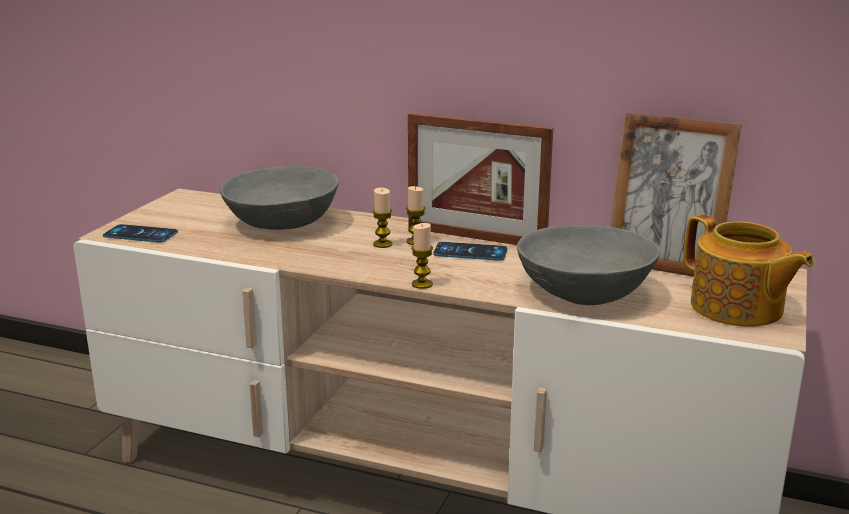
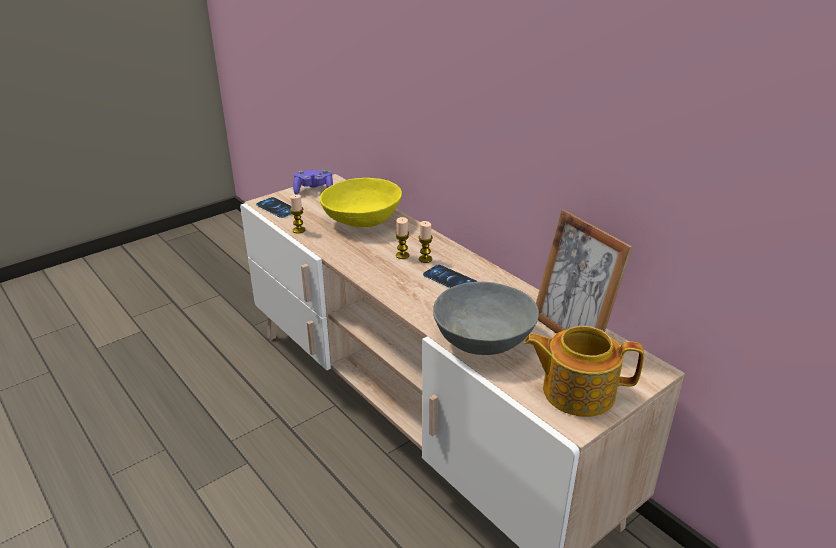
camera: 30 degrees right, 10 degrees up
(172, 209) = (314, 191): none -> purple game controller
(282, 223) = (363, 219): grey bowl -> yellow bowl
(422, 284) = (388, 297): candle -> candle (299, 230)
(476, 237) = (468, 266): picture frame -> none
(737, 308) = (576, 391): teapot -> teapot turned 105 degrees clockwise

